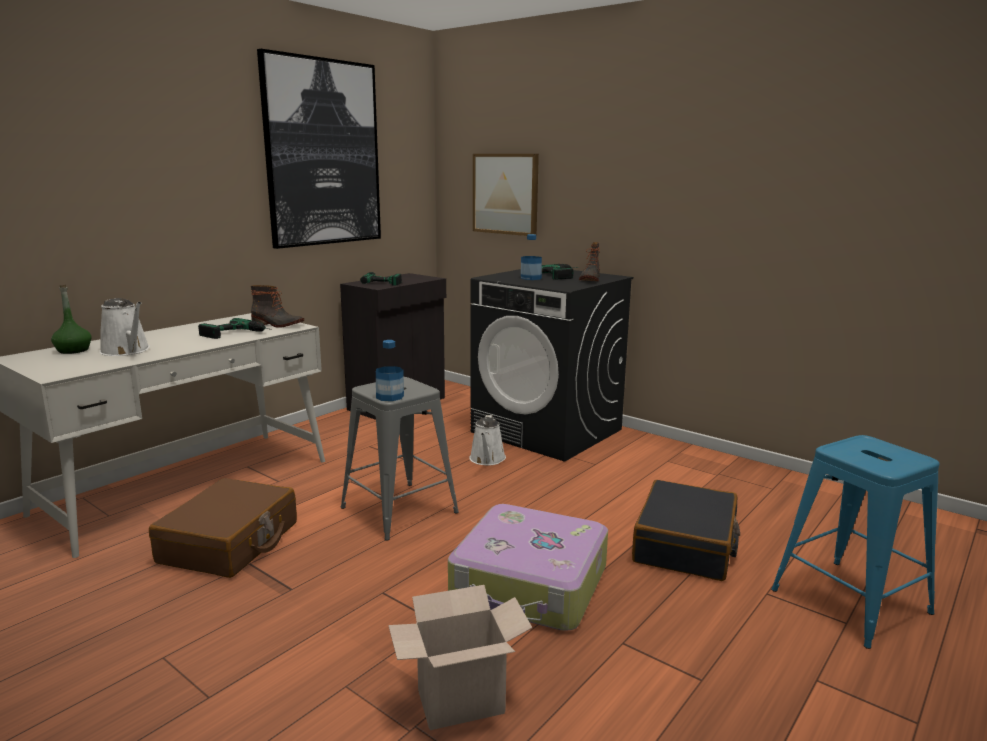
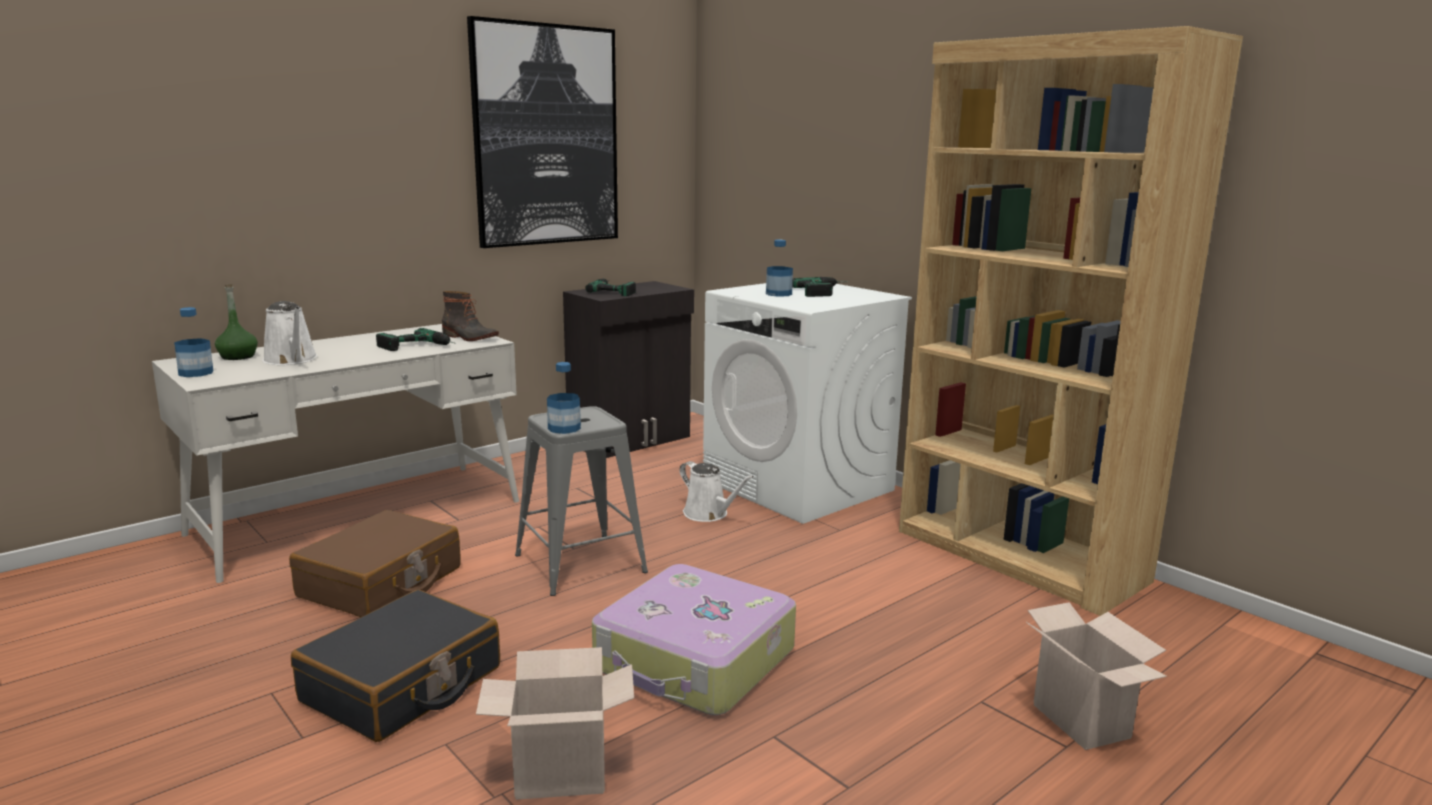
camera: 10 degrees right, 0 degrees up
(40, 367) = (196, 373): none -> bottle
(487, 459) = (708, 514): white watering can -> white watering can turned 60 degrees counterclockwise
(505, 194) = (771, 187): picture -> none
(547, 431) = (799, 485): black washing machine -> white washing machine
(589, 279) = (852, 297): boot -> none
(686, 545) = (907, 635): black suitcase -> black suitcase (403, 685)
(737, 474) = (1019, 556): none -> brown bookcase
(849, 601) = (1084, 722): blue stool -> cardboard box

